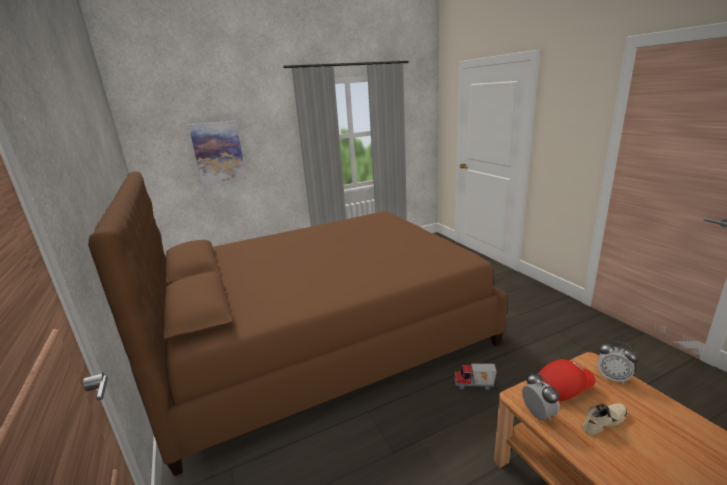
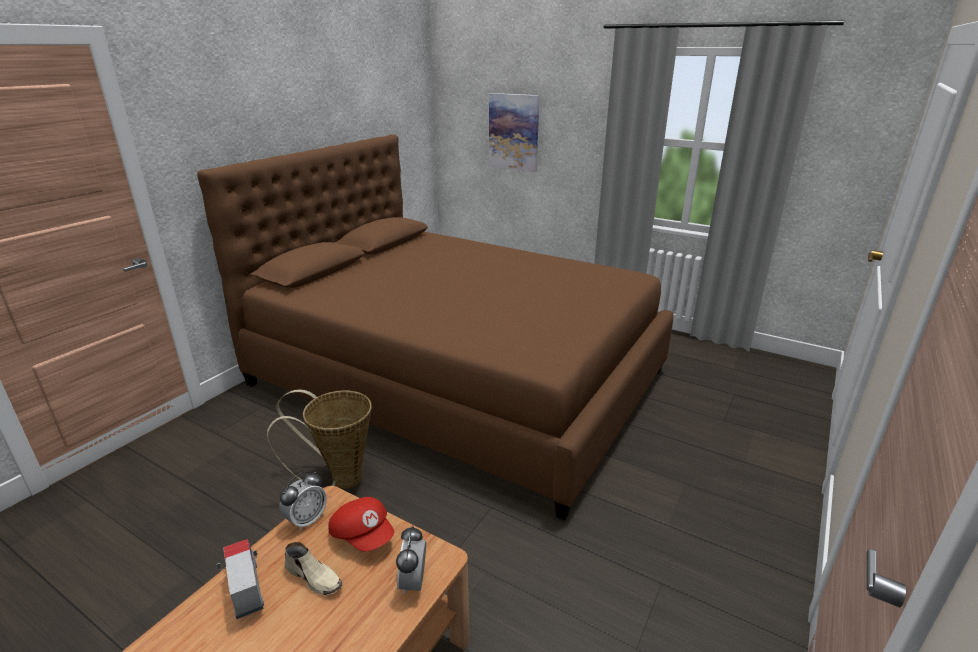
camera: 55 degrees right, 5 degrees up
(395, 436) = (339, 479): none -> basket
(474, 385) = (455, 517): toy truck -> toy truck (245, 591)

